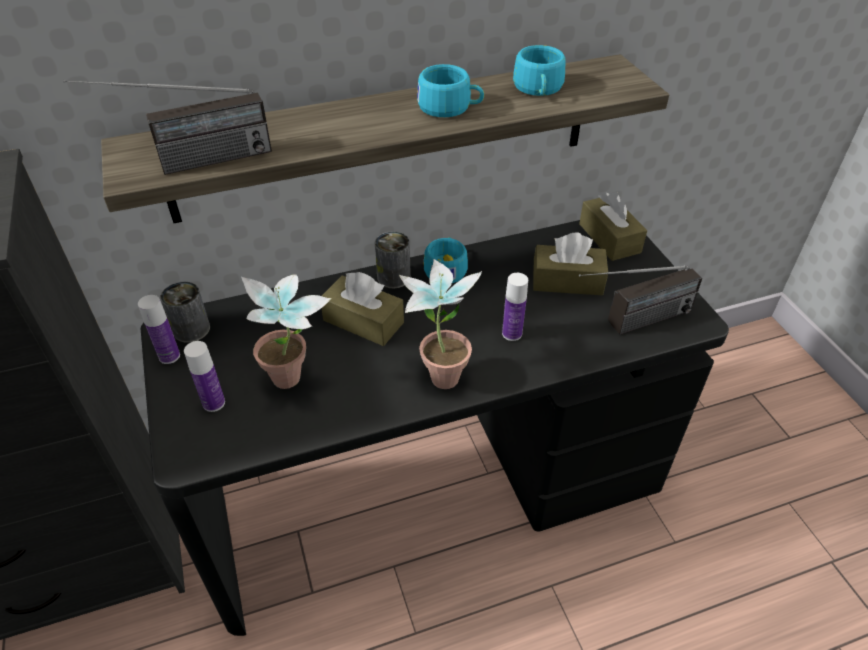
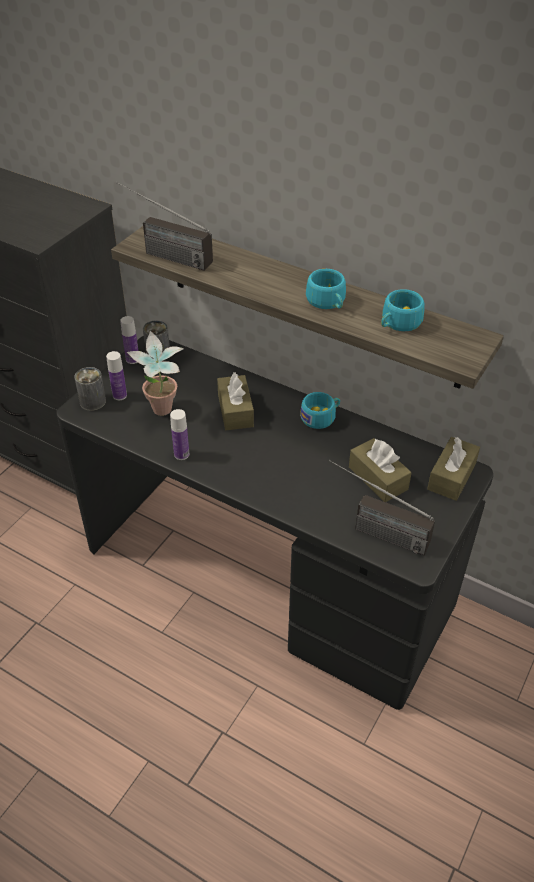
camera: 50 degrees right, 0 degrees up
(393, 277) = (286, 400): can -> can (93, 402)
(440, 371) = (232, 464): potted plant -> none
(512, 333) = (297, 478): bottle -> bottle (181, 454)

